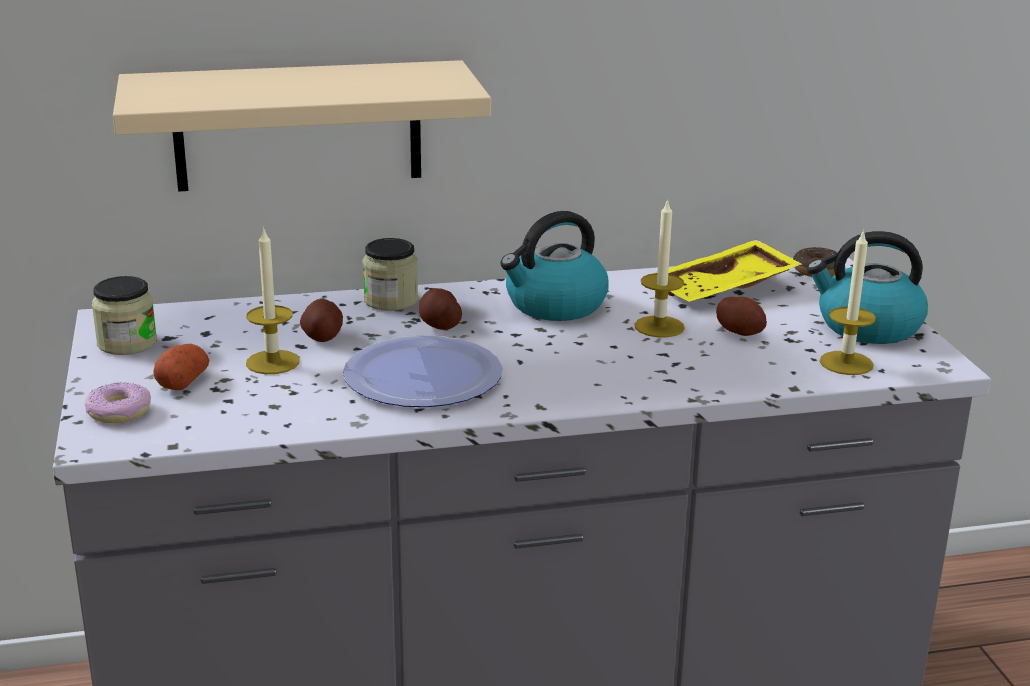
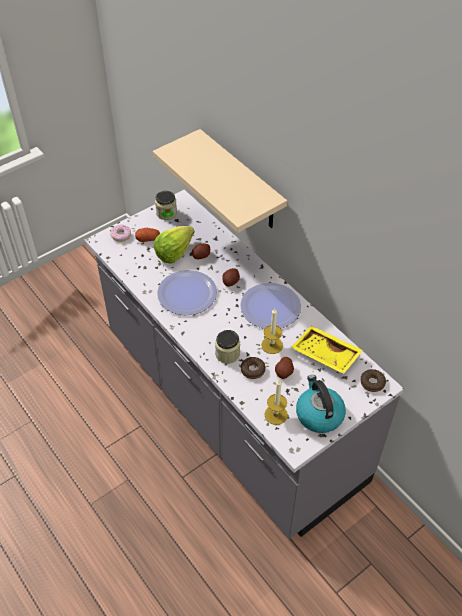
camera: 65 degrees right, 25 degrees up
(272, 362) = (174, 253): candle -> lettuce
(391, 300) = (243, 260): jar -> jar (227, 354)
(554, 305) = (270, 307): kettle -> plate
(713, 358) = (253, 370): none -> donut

